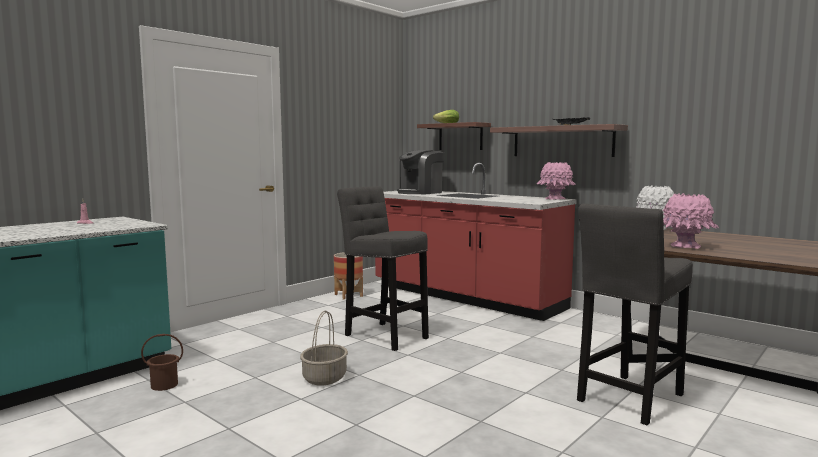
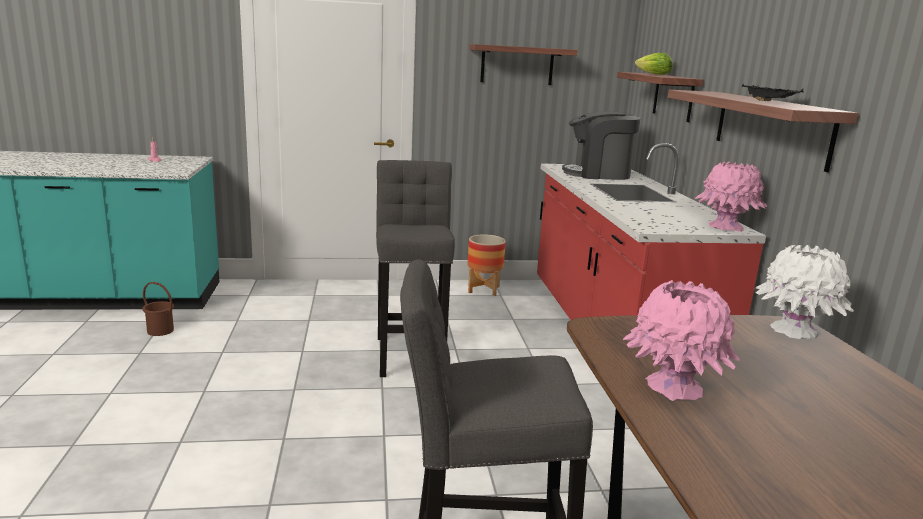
camera: 40 degrees right, 10 degrees up
(324, 377) = (263, 378): basket -> none
(344, 123) = (517, 65): none -> shelf

